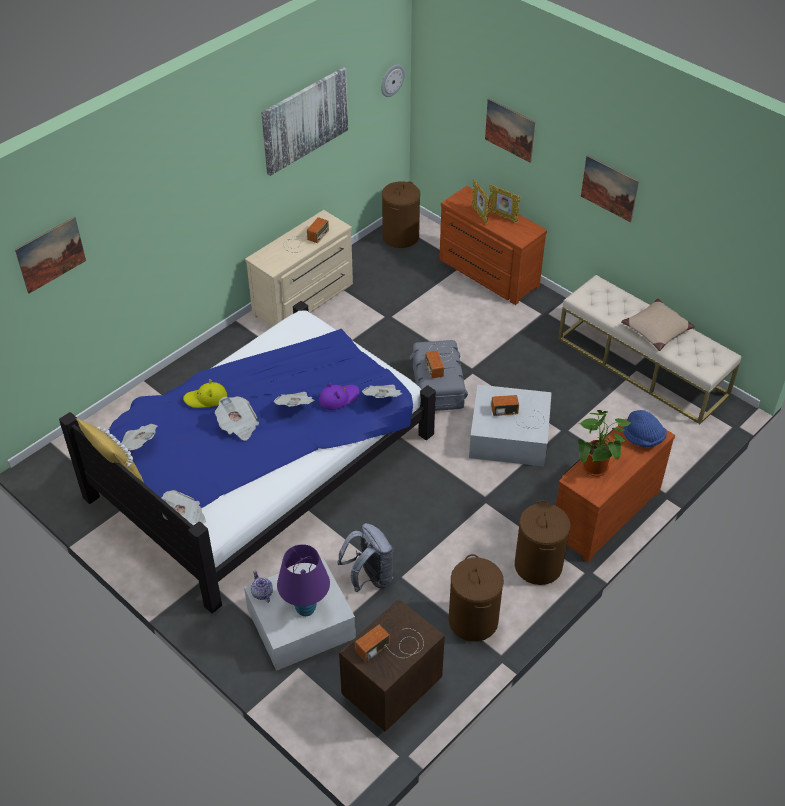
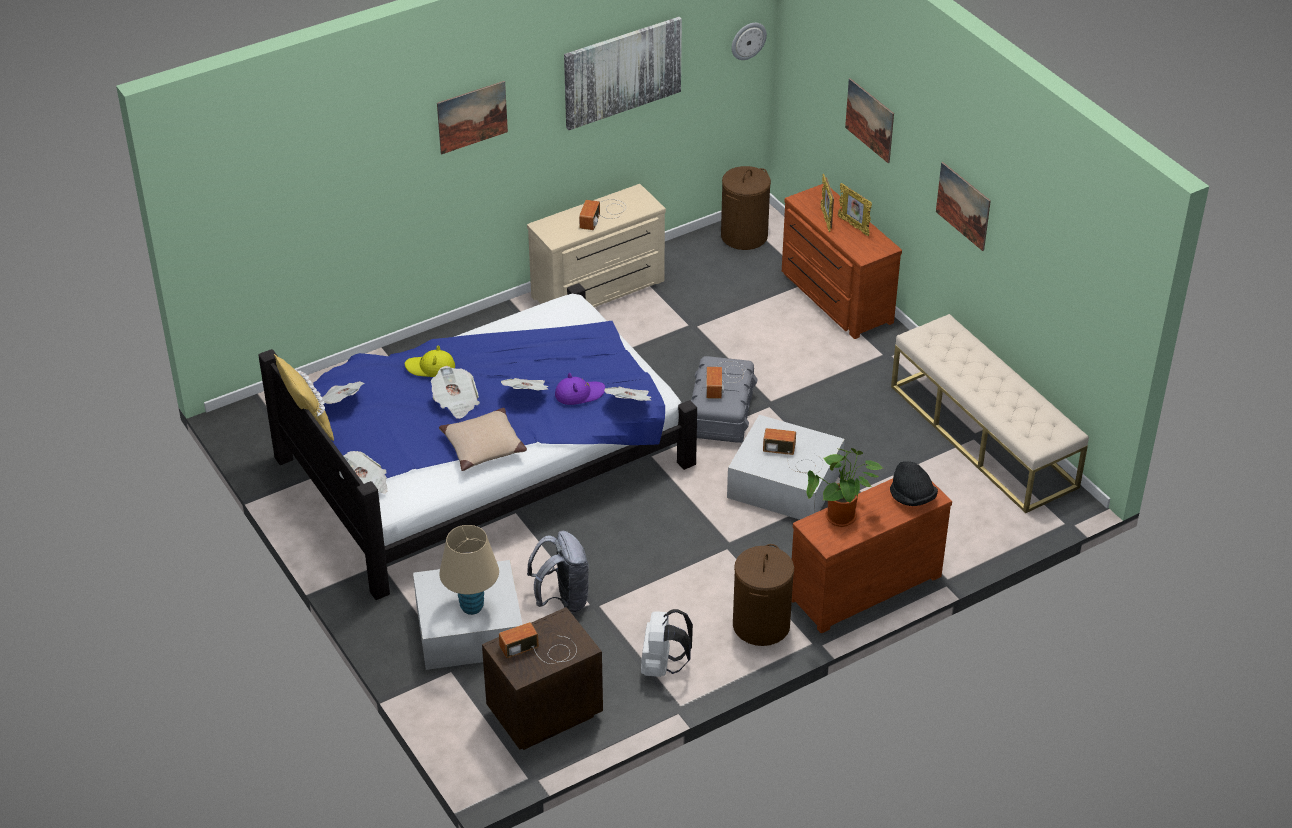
camera: 15 degrees right, 5 degrees down
(51, 254) = (287, 173): picture -> picture (472, 117)
(262, 593) = (430, 583): teapot -> none
(304, 240) = (603, 214): radio -> radio turned 150 degrees clockwise
(306, 608) = (472, 607): purple table lamp -> beige table lamp
(473, 621) = (663, 666): brown laundry basket -> white backpack
(643, 438) = (912, 497): blue hat -> black hat
(657, 330) = (995, 389): beige pillow -> beige pillow (483, 446)

